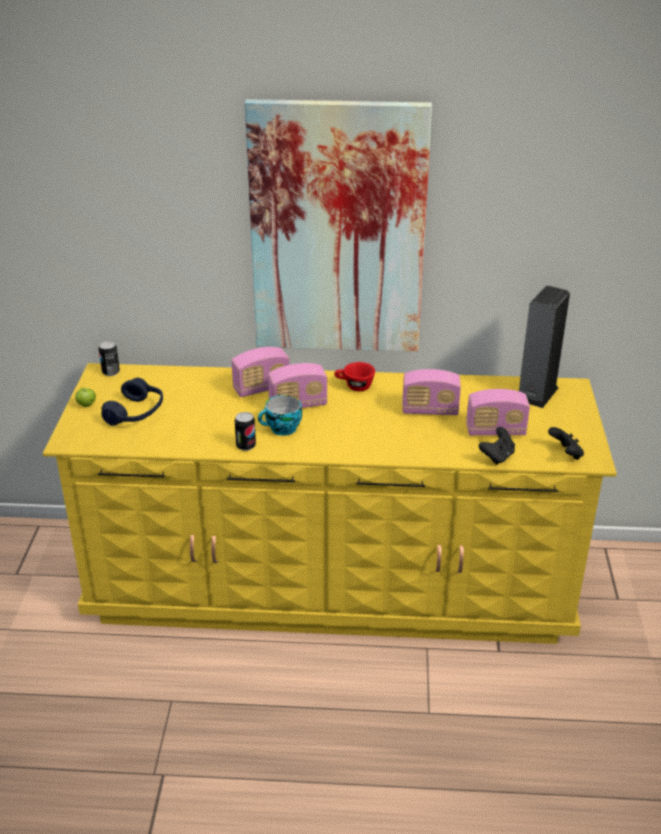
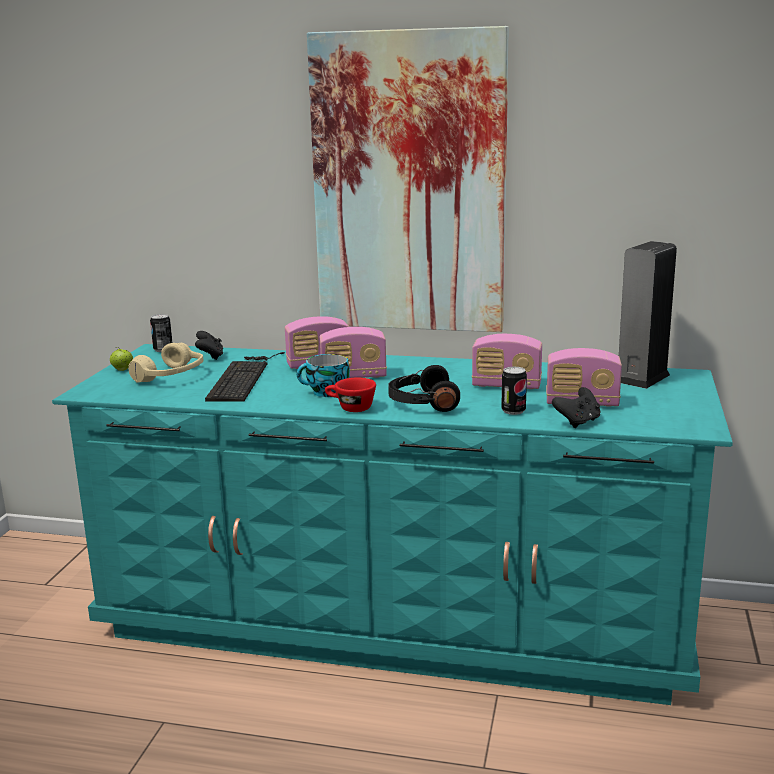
camera: 10 degrees right, 15 degrees down
(136, 413) = (170, 376): blue headphones -> beige headphones
(202, 410) = (243, 377): none -> keyboard
(246, 446) = (278, 403): can -> can (513, 411)
(330, 584) = (393, 620): yellow dresser -> turquoise dresser
(354, 386) = (424, 366): red cup -> red cup (350, 408)
(367, 438) = (422, 403): none -> black headphones
(565, 454) = (667, 423): black game controller -> black game controller (210, 357)

